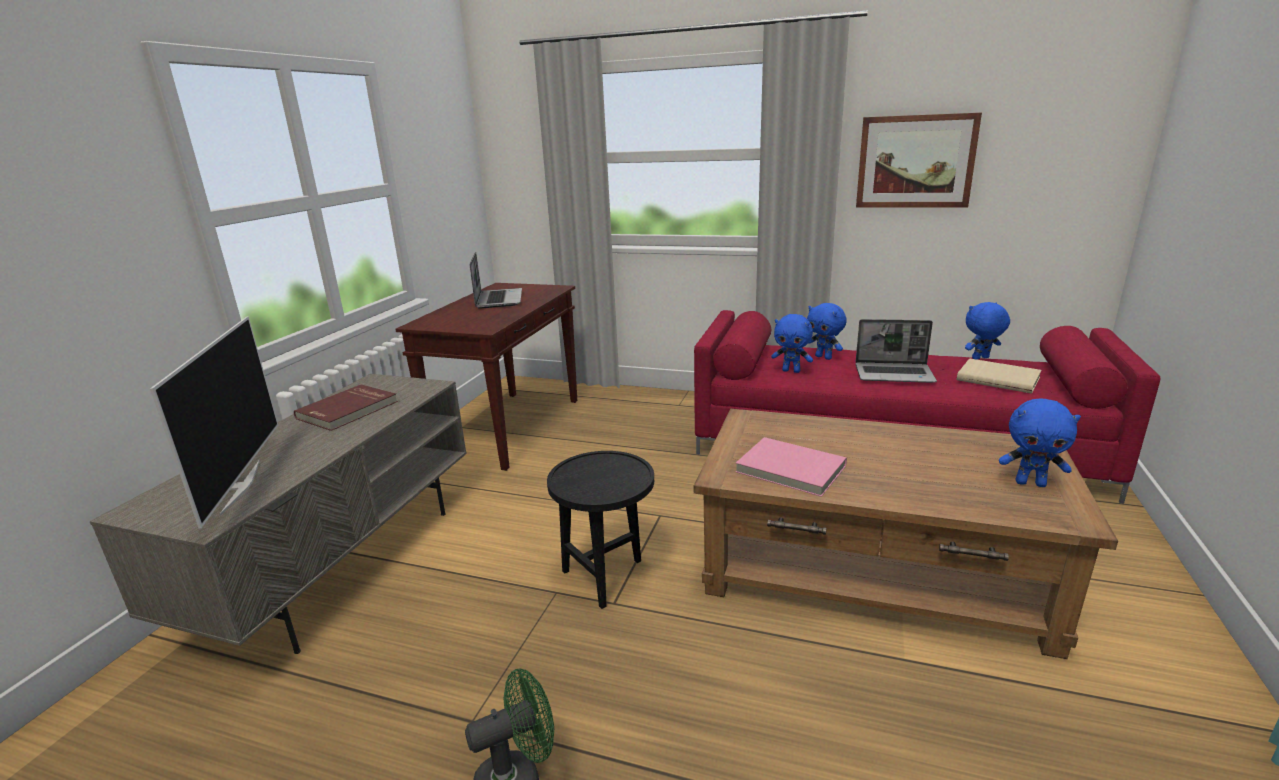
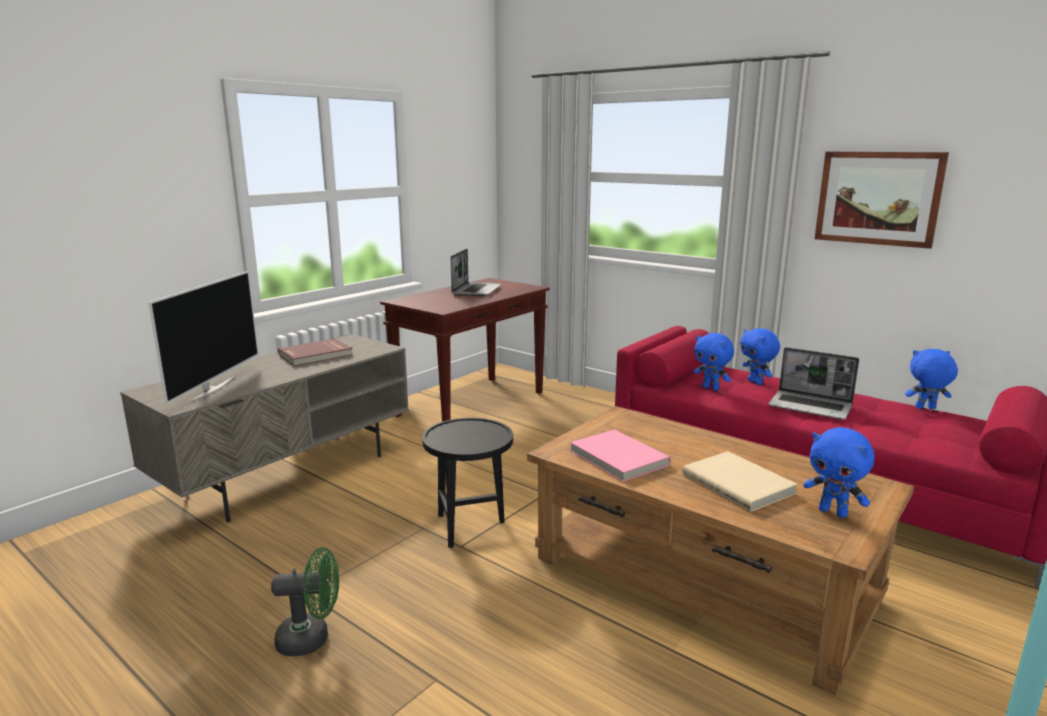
camera: 20 degrees right, 5 degrees down
(998, 378) = (921, 428): beige book -> beige book (739, 483)

